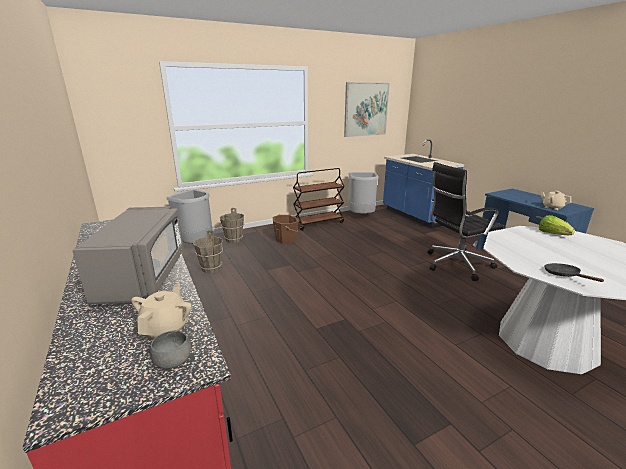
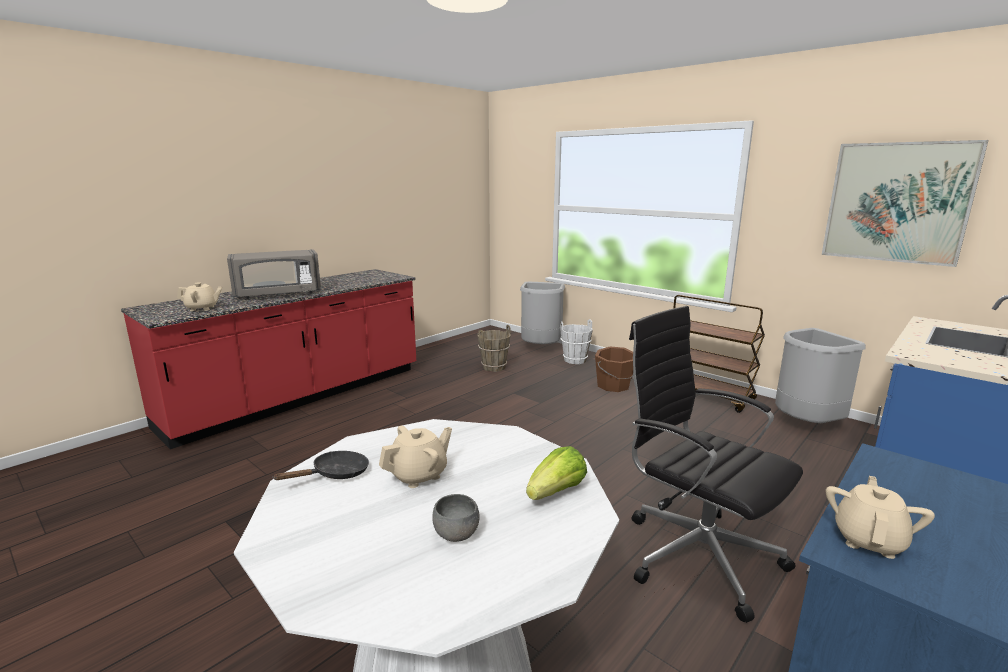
camera: 70 degrees right, 5 degrees down
(173, 362) = (166, 314): grey bowl -> grey bowl (456, 534)
(234, 239) = (575, 360): brown bucket -> white bucket
(553, 256) = (419, 475): none -> beige teapot

